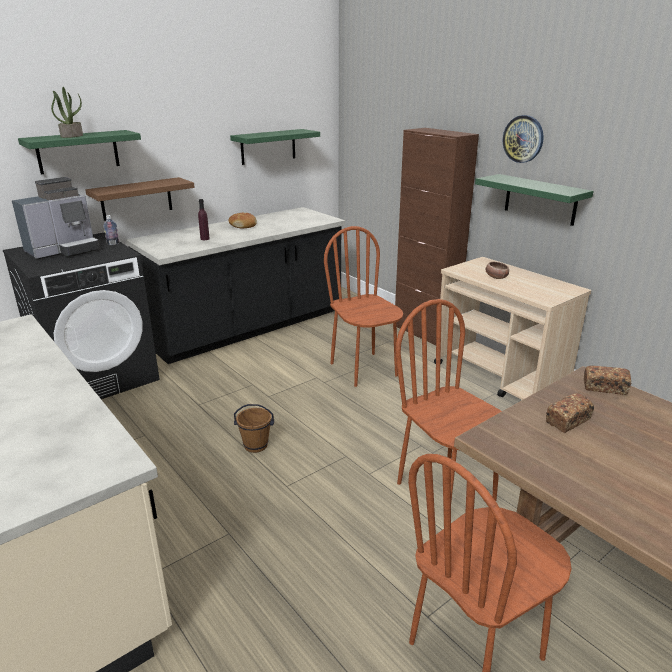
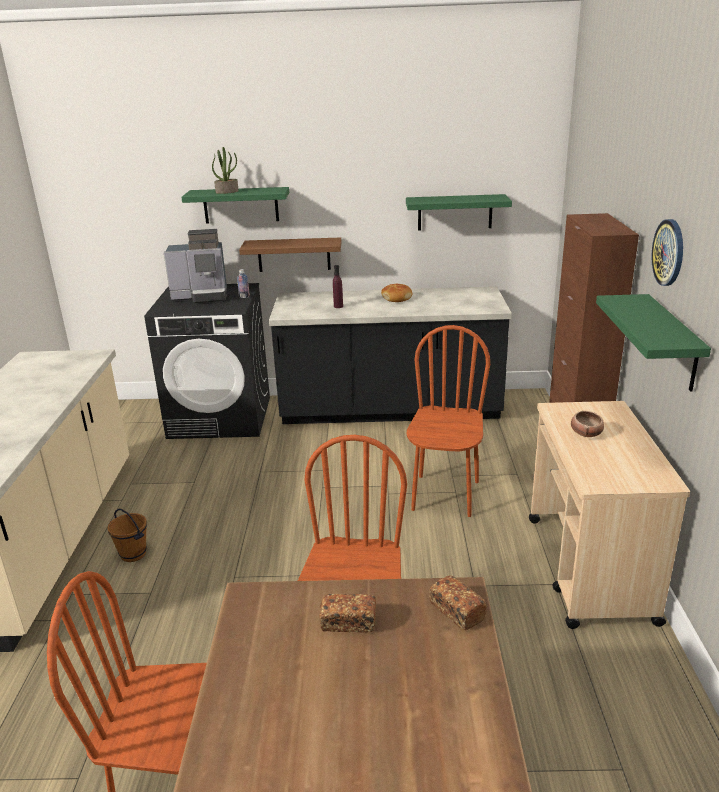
camera: 40 degrees right, 0 degrees up
(256, 445) = (256, 529): brown bucket -> brown bucket (134, 554)

